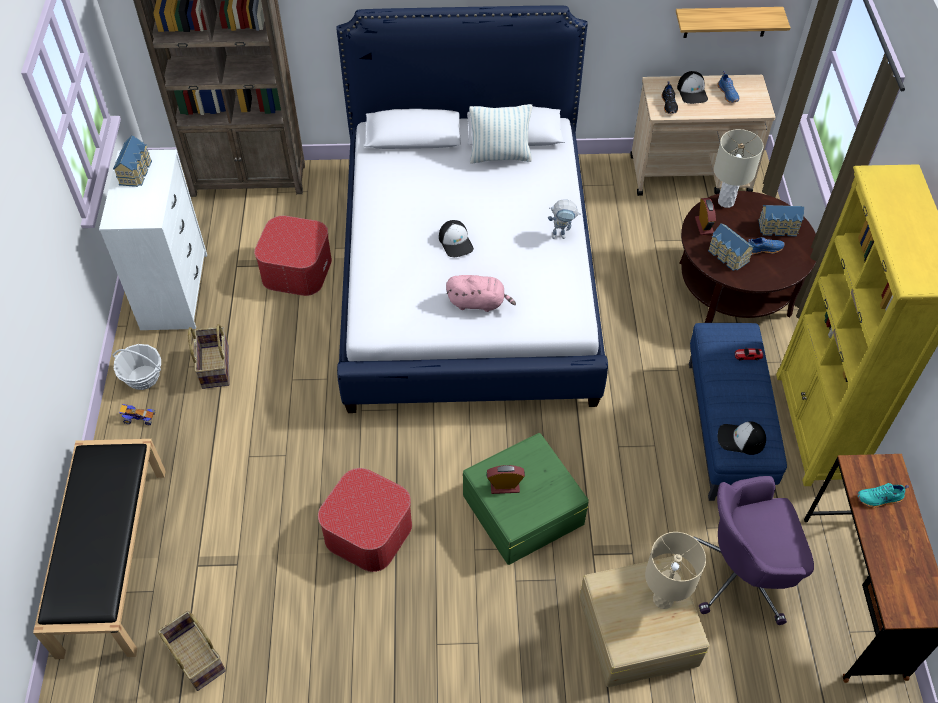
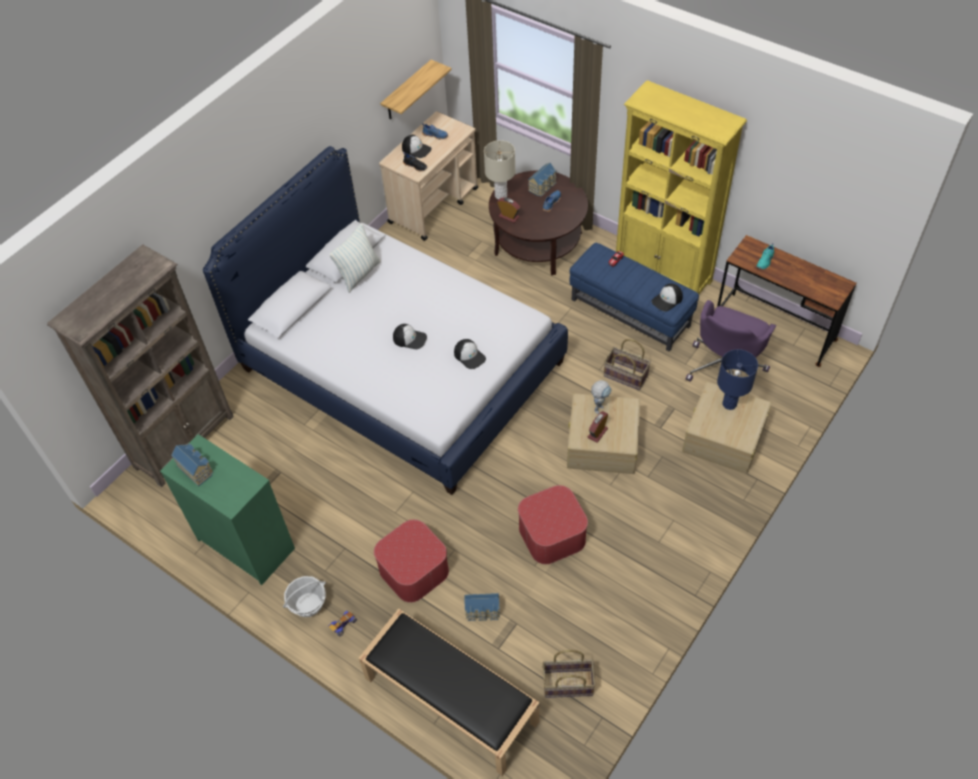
camera: 50 degrees left, 0 degrees up
(175, 291) = (246, 544): white dresser -> green dresser
(214, 366) = (340, 554): basket -> basket (625, 376)
(296, 269) = (300, 457): ottoman -> ottoman (413, 570)
(478, 302) = (470, 356): pink plush toy -> cap
(522, 509) = (602, 443): green storage box -> beige storage box
(562, 235) = (456, 283): toy robot -> toy robot (599, 406)
(663, 599) = (729, 404): beige table lamp -> blue table lamp
(727, 256) = (541, 221): toy house -> toy house (483, 612)

